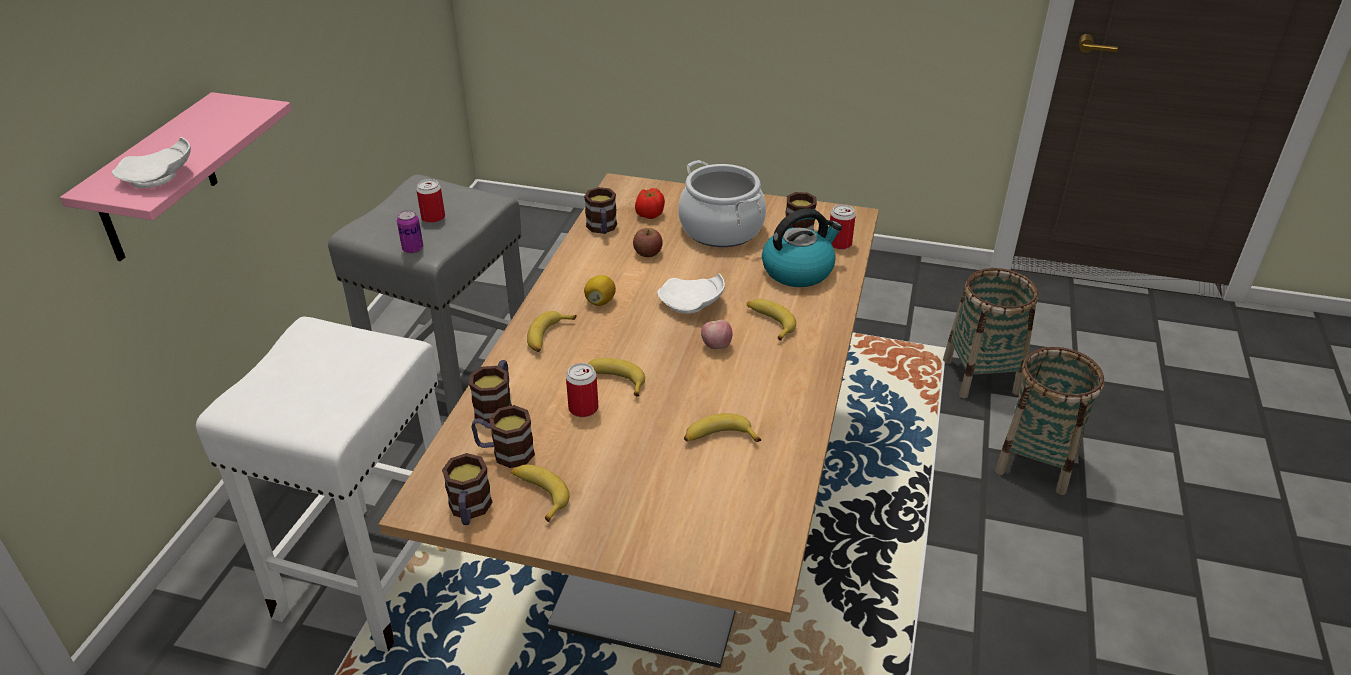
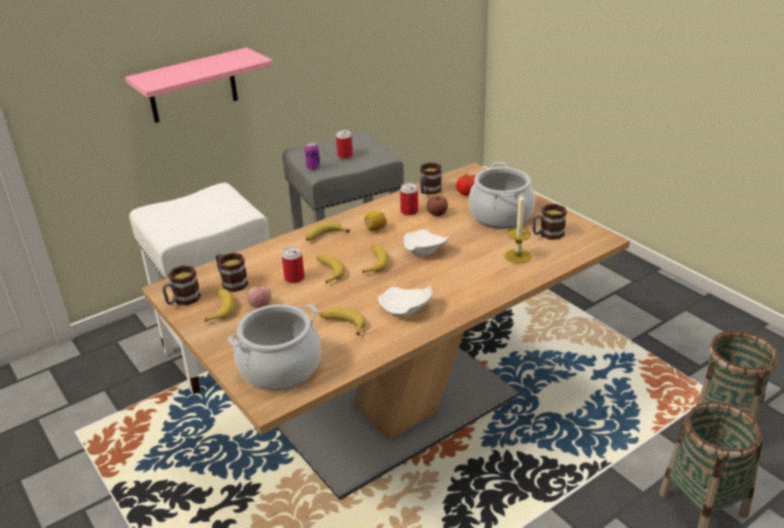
camera: 40 degrees right, 5 degrees down
(159, 178) = (169, 79): white plate -> white plate (405, 309)
(497, 406) = (256, 259): mug -> none
(716, 346) = (407, 277): apple -> apple (260, 306)
(718, 528) = (280, 367): none -> cooking pot
(769, 322) = (457, 278): banana -> banana (374, 262)
(798, 270) = (518, 256): kettle -> candle
(839, 244) = (568, 251): can -> can (409, 212)

